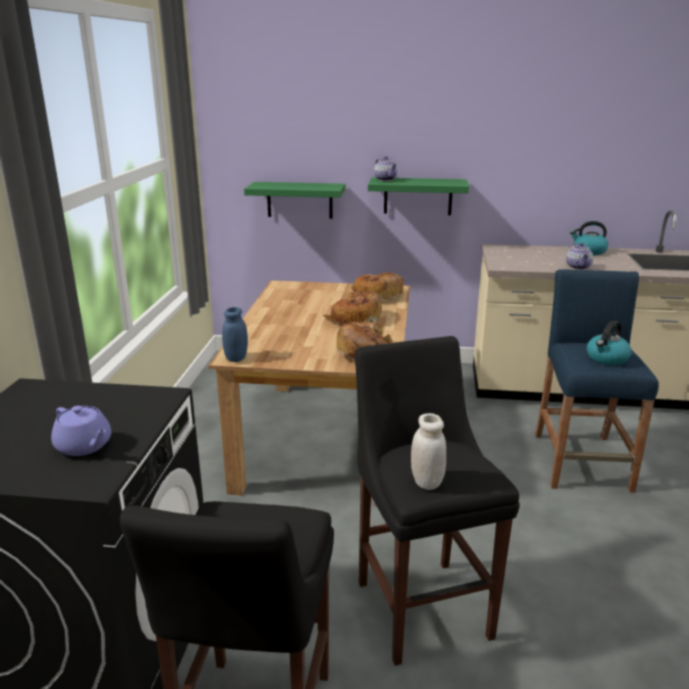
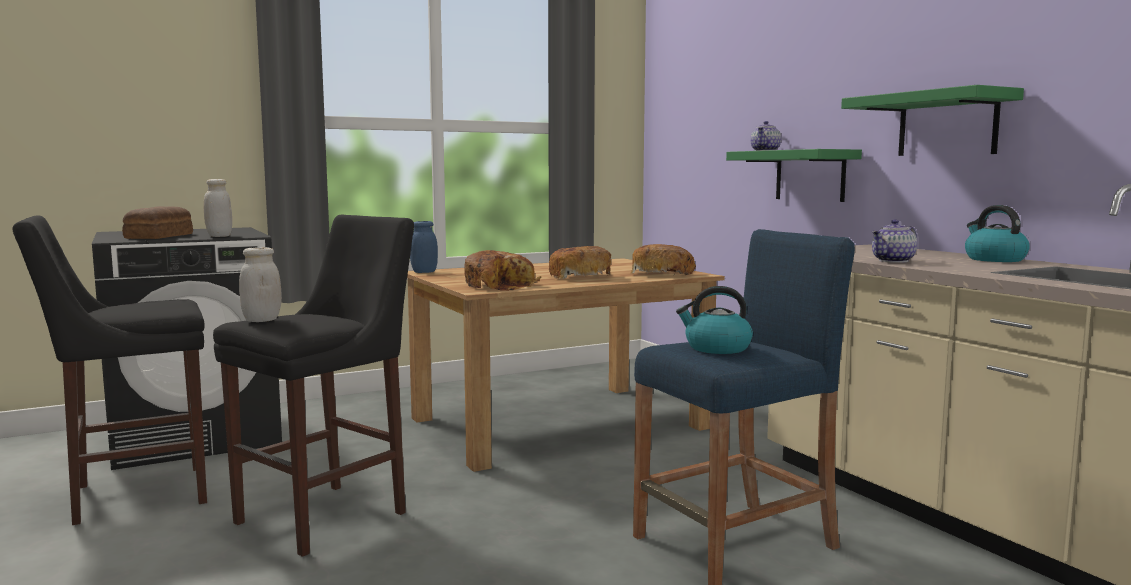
camera: 55 degrees right, 15 degrees down
(84, 446) = (161, 236): purple teapot -> bread
(147, 413) = (219, 236): none -> white jar
(299, 200) = (707, 182): green shelf -> green shelf (947, 125)

